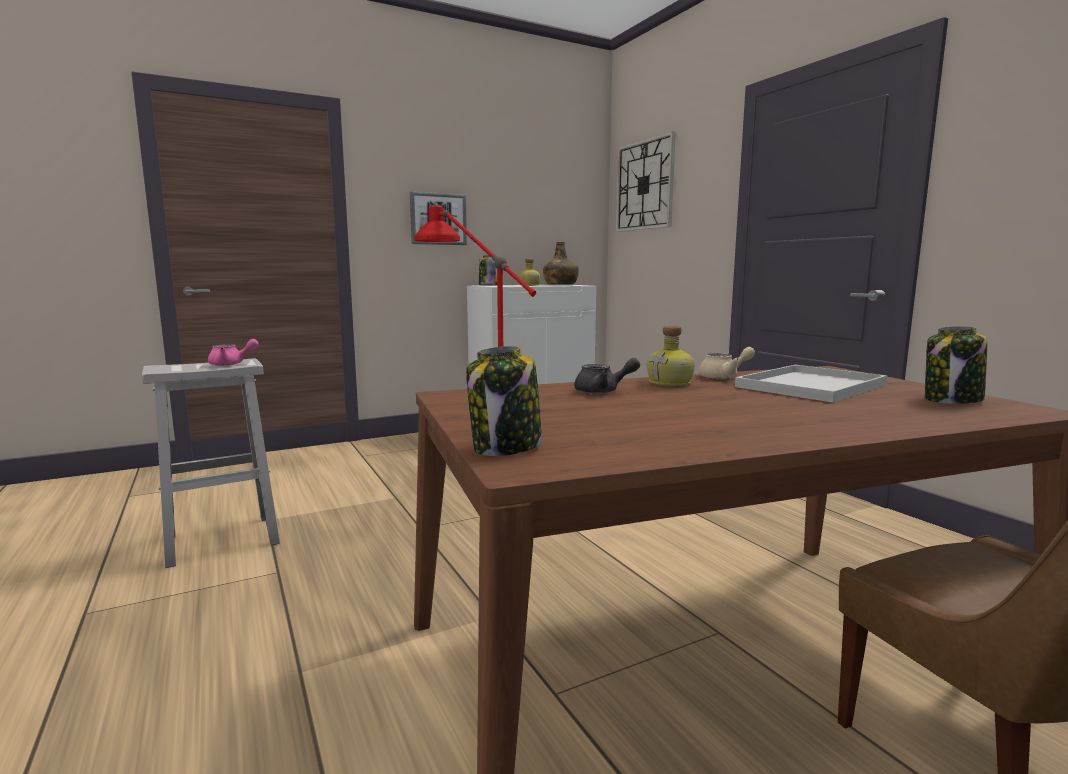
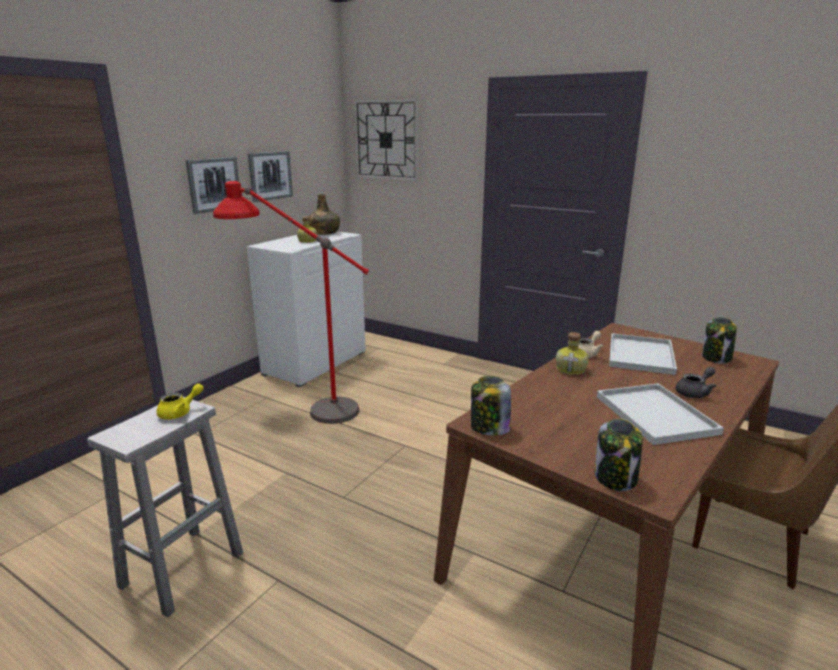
camera: 30 degrees left, 10 degrees up
(231, 364) = (180, 412): pink teapot -> yellow teapot
(488, 285) = (272, 246): jar -> jar (489, 428)
(506, 219) = (270, 175): none -> picture
(603, 391) = (554, 392): grey teapot -> grey teapot (694, 392)
(706, 419) = (653, 413): none -> white tray

